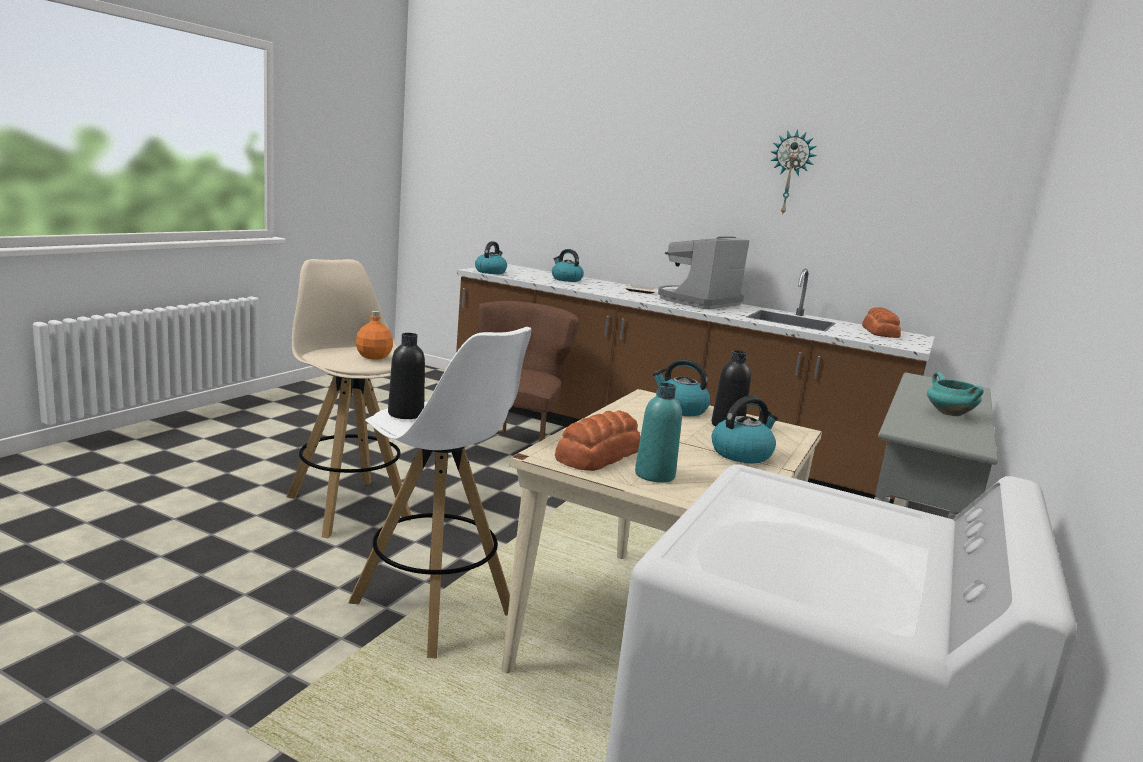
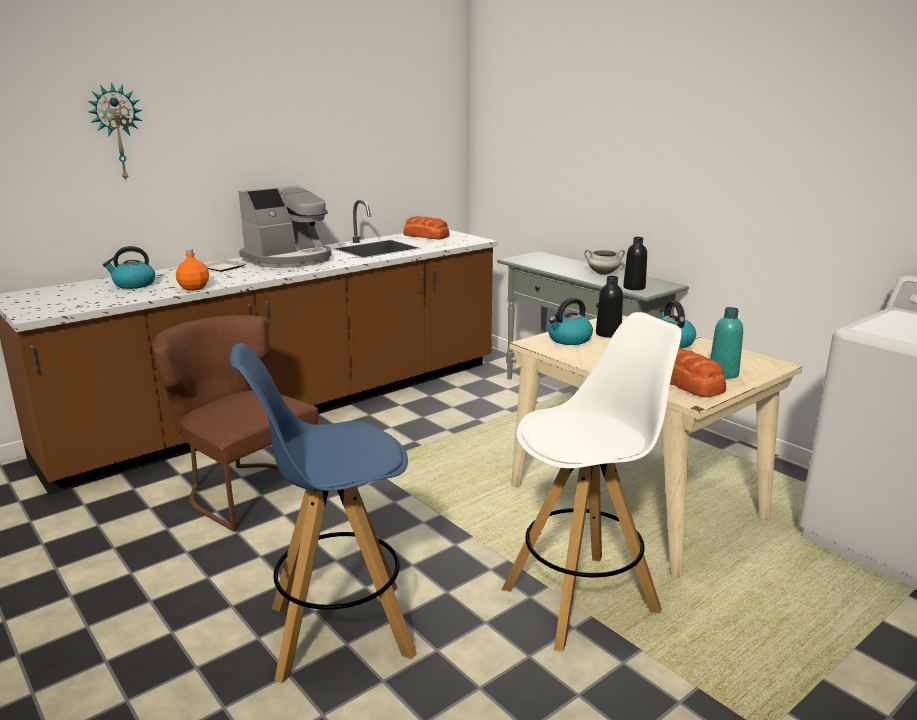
camera: 65 degrees left, 5 degrees up
(347, 506) = (338, 631): beige stool -> blue stool
(374, 356) = (358, 438): orange bottle -> orange bottle (194, 288)
(405, 414) = (583, 442): black bottle -> black bottle (634, 287)
(490, 272) = (52, 310): kettle -> none
(697, 302) = (289, 259): coffee machine -> coffee machine turned 105 degrees counterclockwise
(790, 173) = (309, 112): wall clock -> wall clock (117, 133)
(948, 414) = (602, 273): turquoise cooking pot -> white cooking pot

